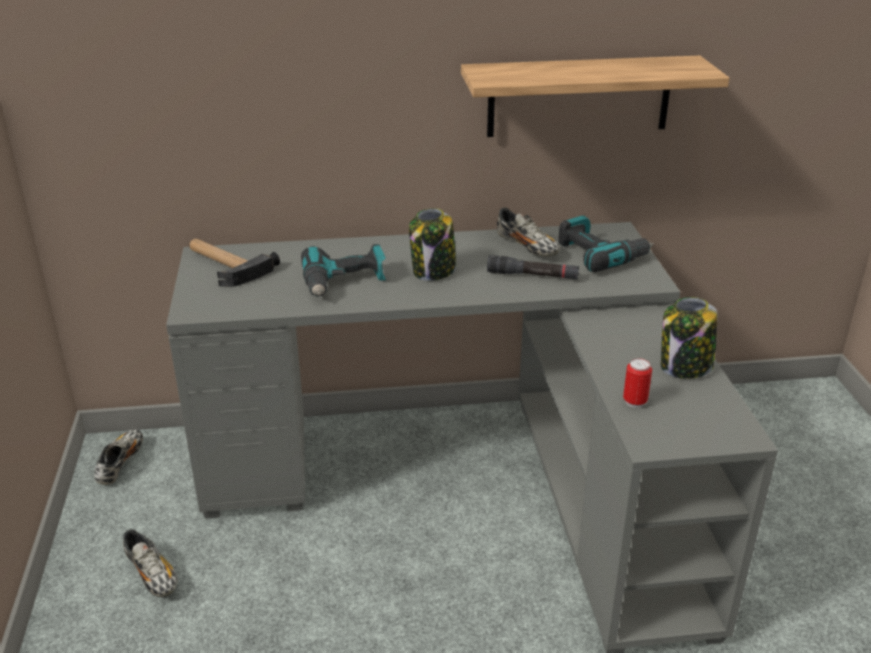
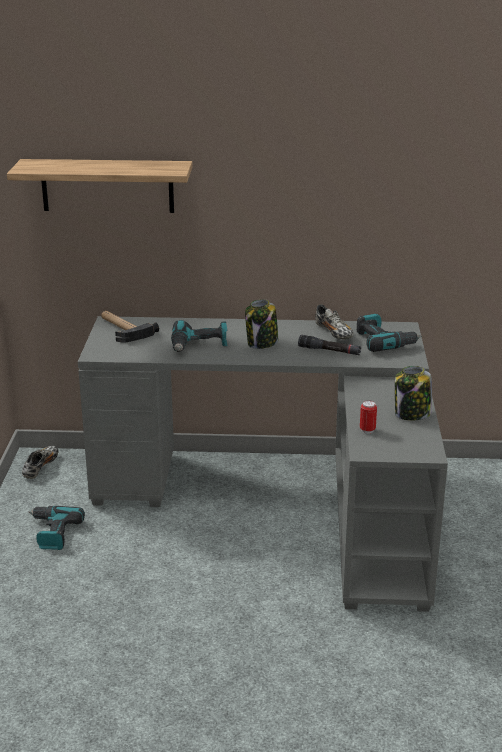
camera: 10 degrees right, 5 degrees down
(152, 575) = (52, 533): shoe -> power drill
(579, 96) = (377, 229): shelf -> shelf (107, 185)

